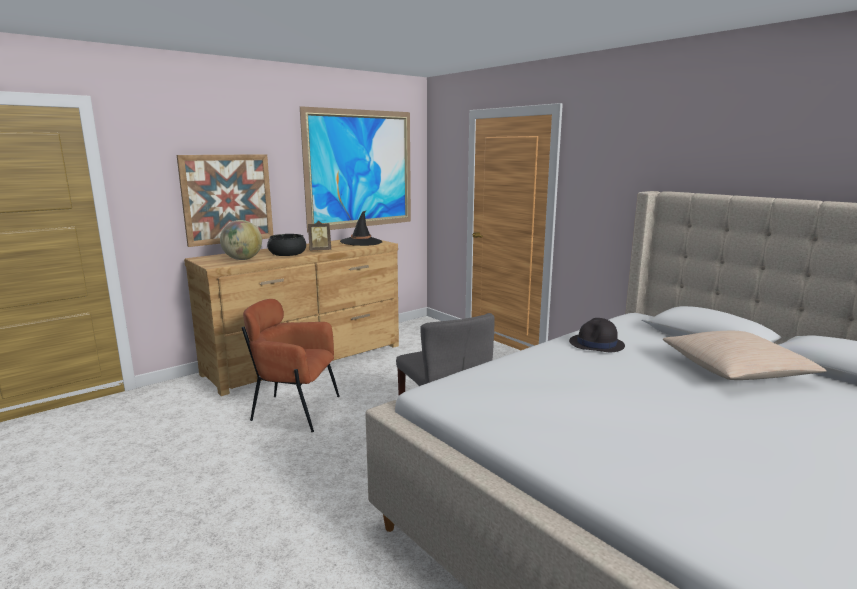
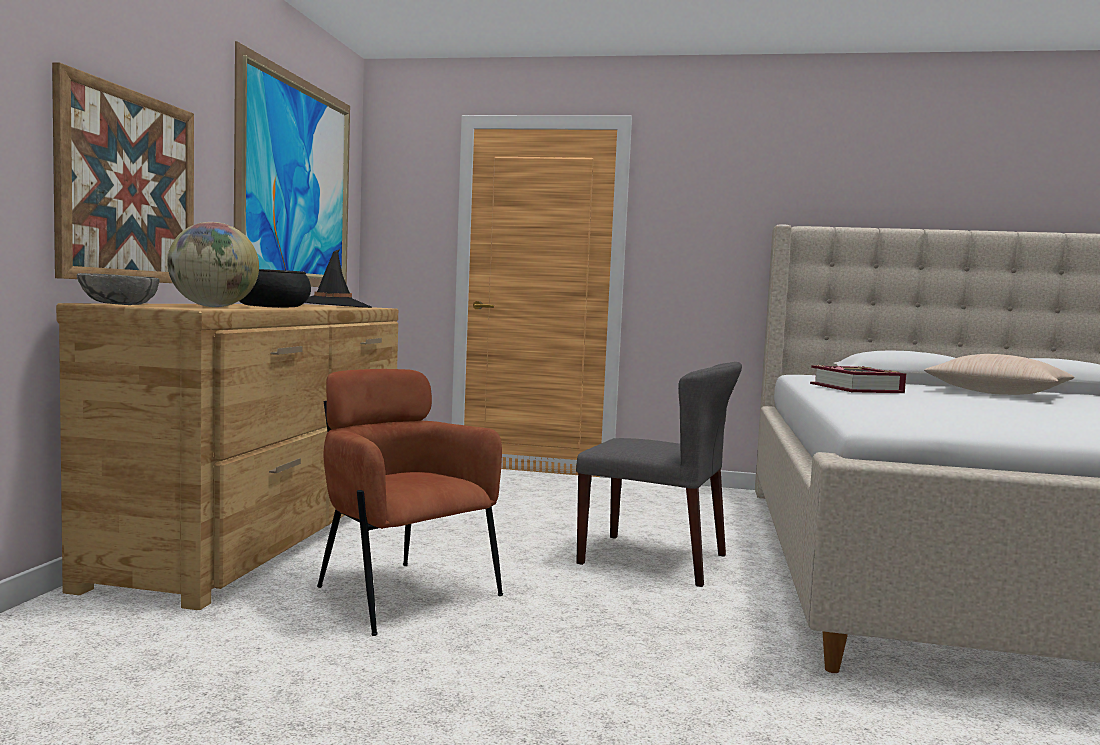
camera: 40 degrees left, 10 degrees down
(205, 258) = (119, 304): none -> grey bowl
(294, 410) = (401, 594): brown armchair -> brown armchair turned 75 degrees clockwise
(320, 250) = (310, 307): picture frame -> none
(596, 344) = (856, 389): black hat -> book

